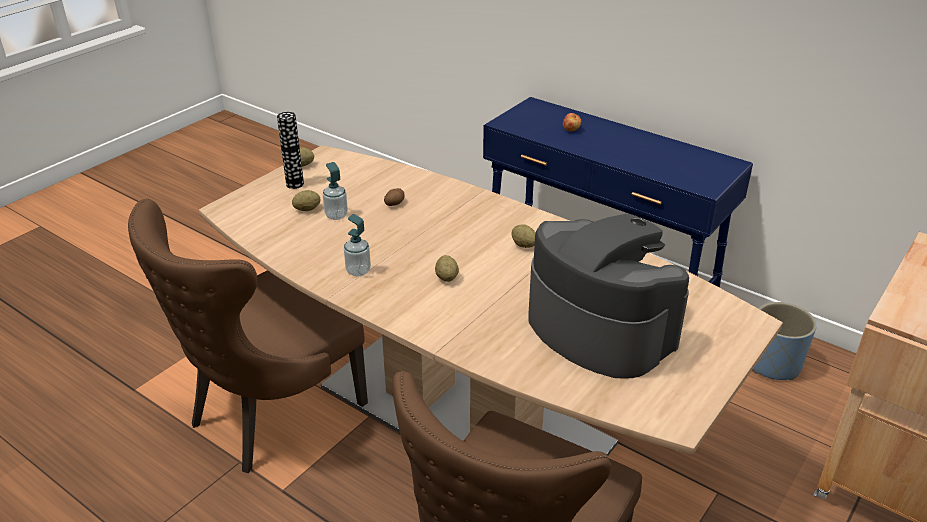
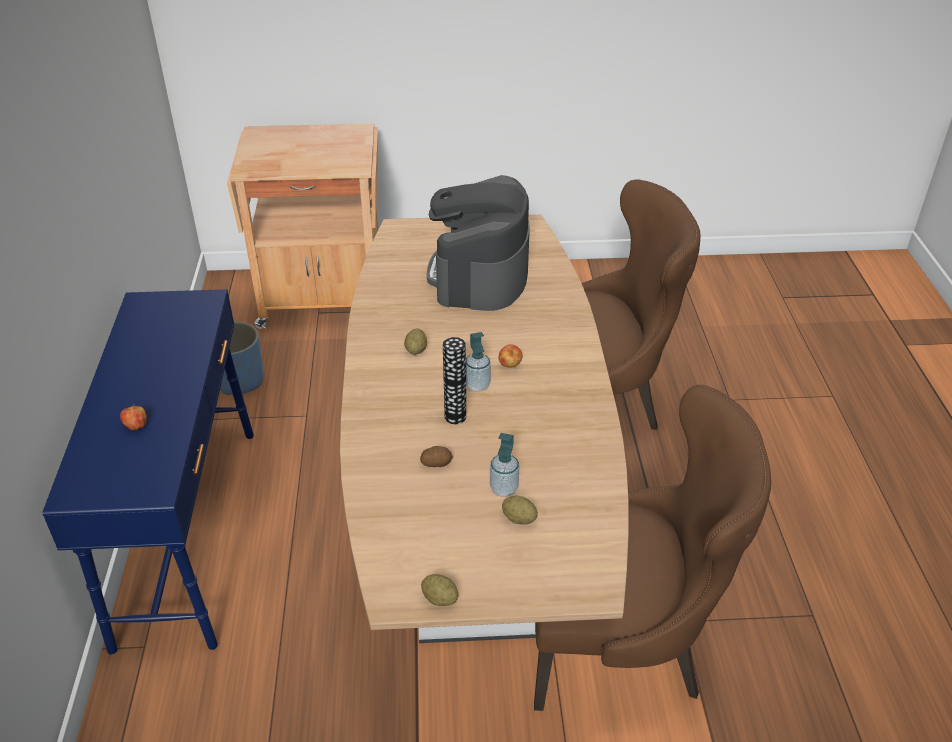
camera: 130 degrees left, 5 degrees up
(295, 184) = (486, 569): vase -> vase (455, 417)
(358, 271) = (563, 415): soap dispenser -> soap dispenser (477, 385)
(446, 277) = (510, 365): potato -> apple

